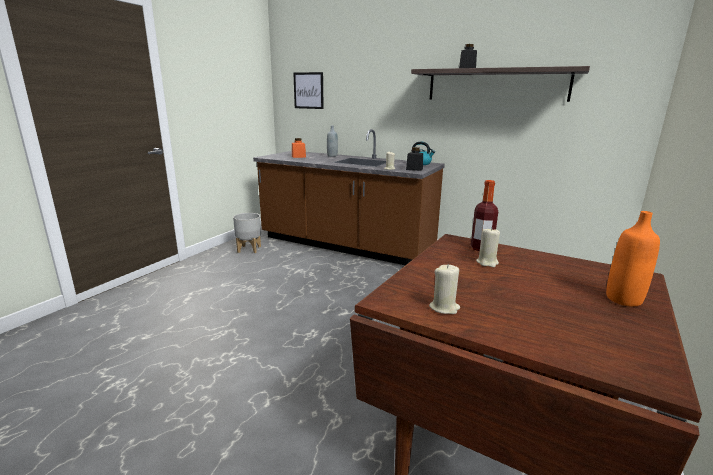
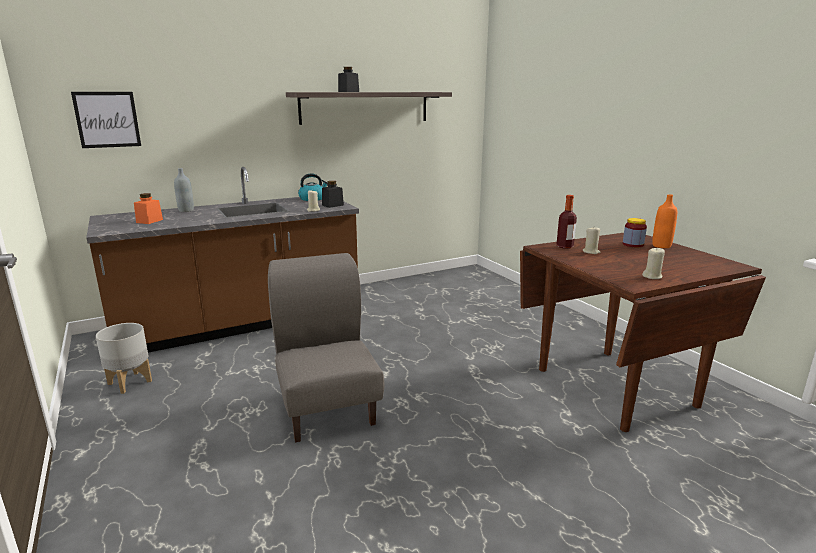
camera: 55 degrees left, 0 degrees up
(276, 309) = (328, 408): none -> grey chair
(581, 280) = (633, 244): none -> jar

